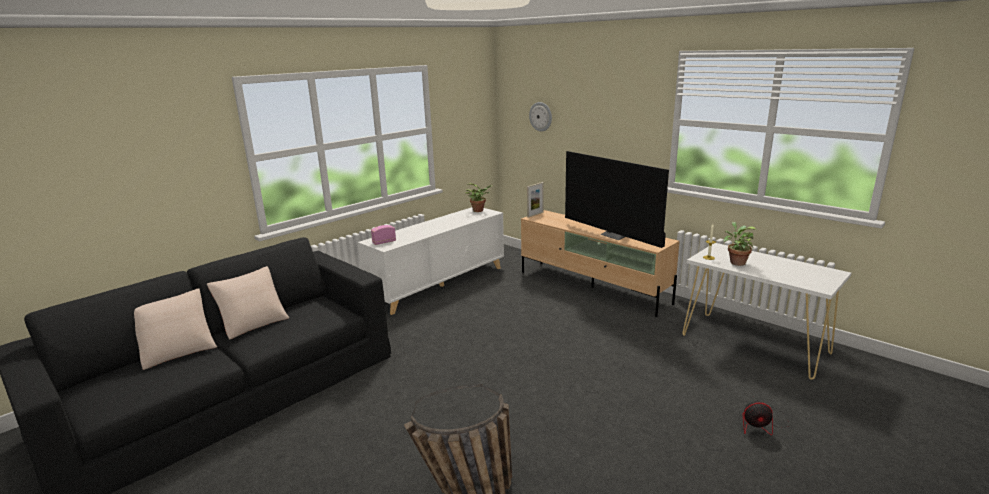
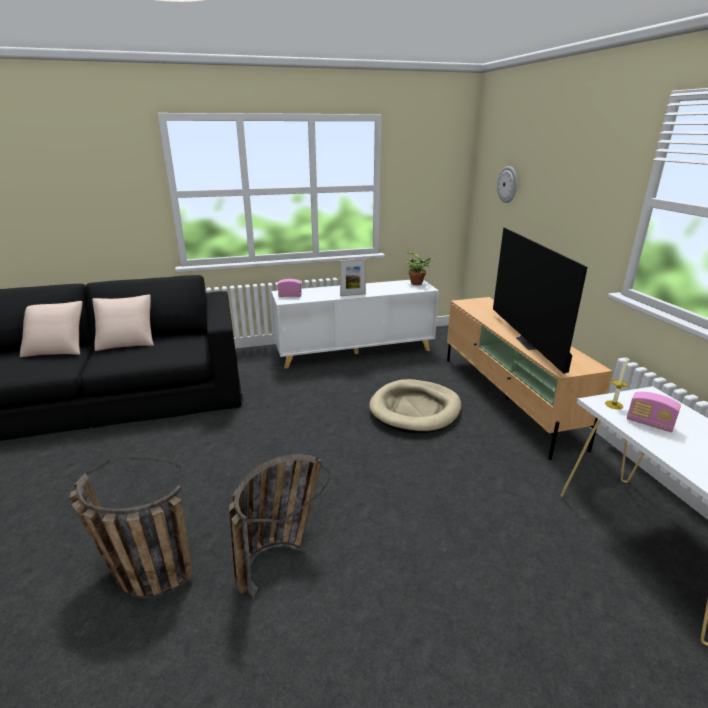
camera: 30 degrees right, 5 degrees up
(535, 214) = (471, 299): picture frame -> picture frame (353, 295)
(538, 313) = (415, 409): none -> beige dog bed
(555, 438) = (279, 556): none -> basket
(736, 262) = (649, 423): potted plant -> radio
(761, 423) = (547, 672): fan -> none

